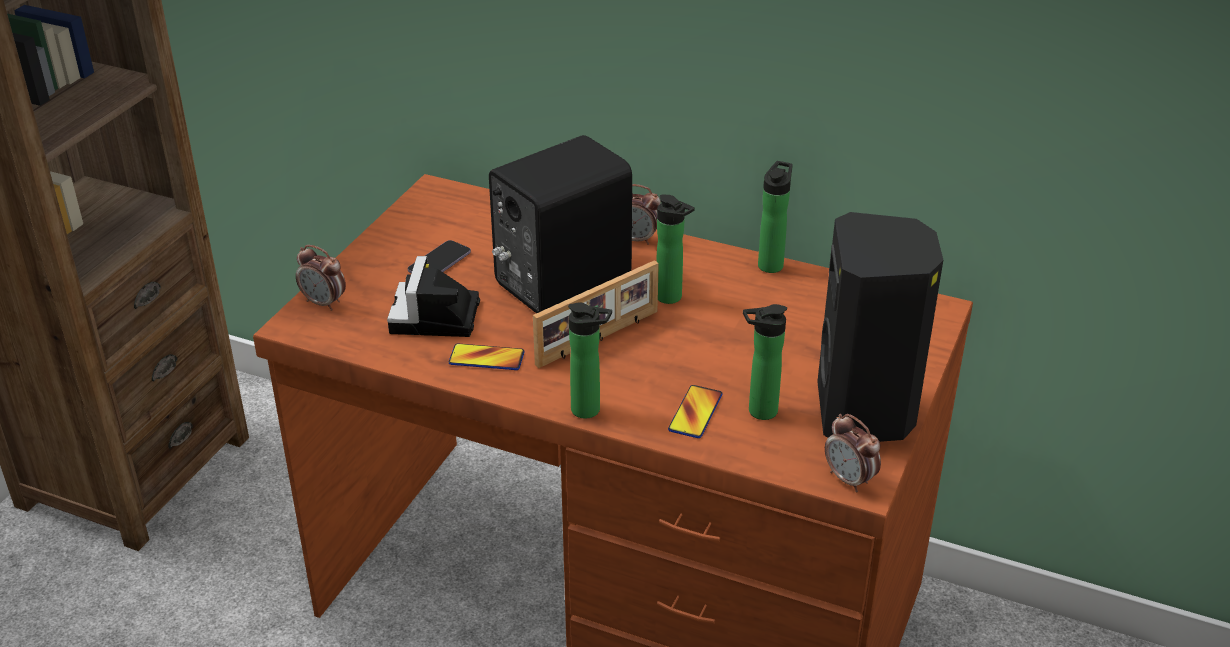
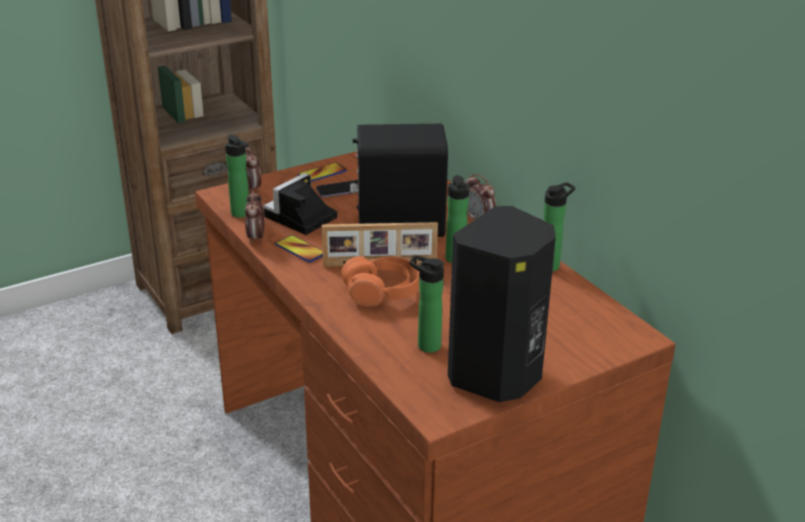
camera: 35 degrees right, 5 degrees down
(590, 410) = (322, 301): bottle -> bottle (242, 214)
(640, 370) = (381, 292): none -> orange headphones
(695, 413) = (384, 329): phone -> phone (322, 173)
(849, 480) = (433, 409): alarm clock -> alarm clock (256, 238)

